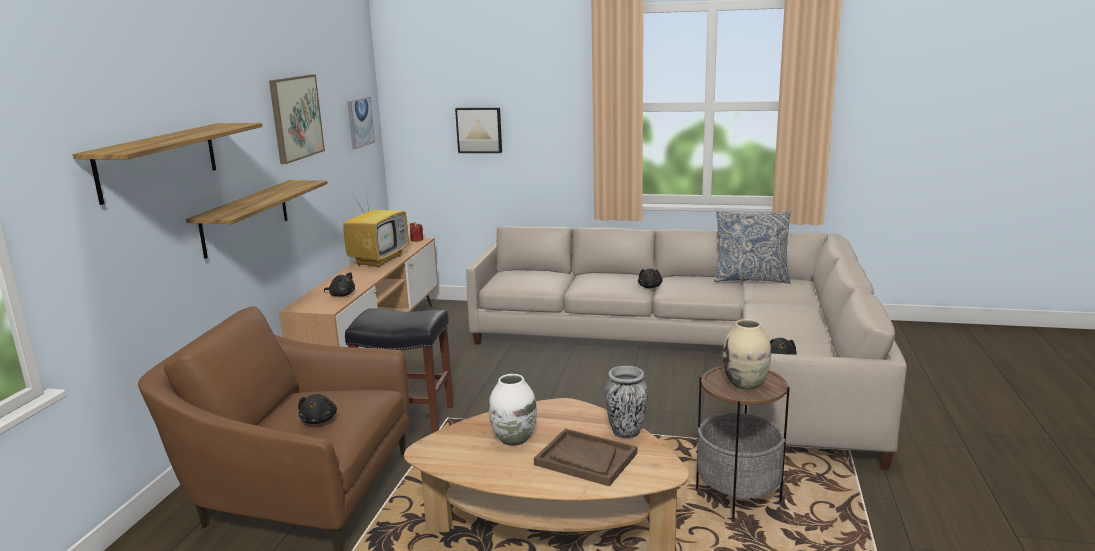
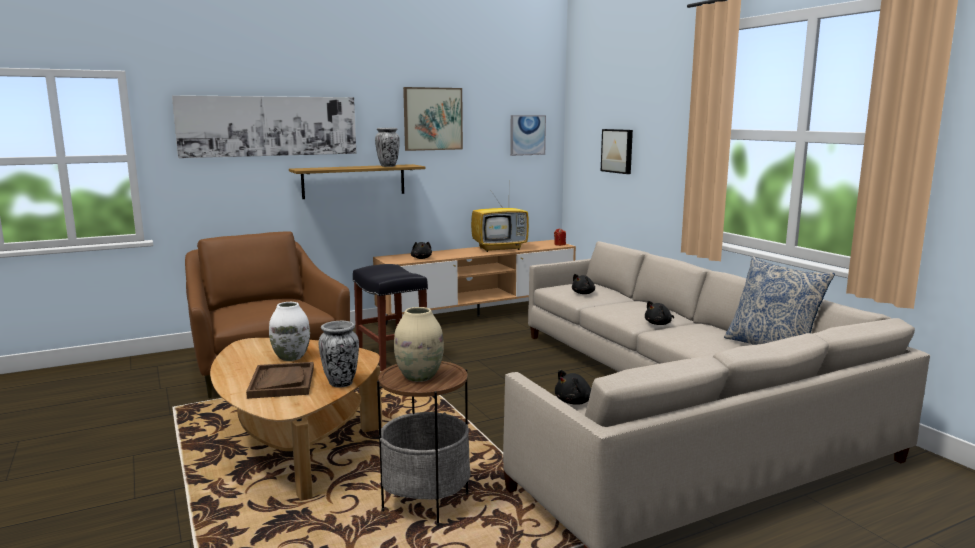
camera: 50 degrees right, 5 degrees down
(158, 161) = (269, 126): shelf -> picture
(288, 188) = (388, 166): none -> vase
(319, 420) = (255, 309): black plush toy -> black plush toy (584, 293)

